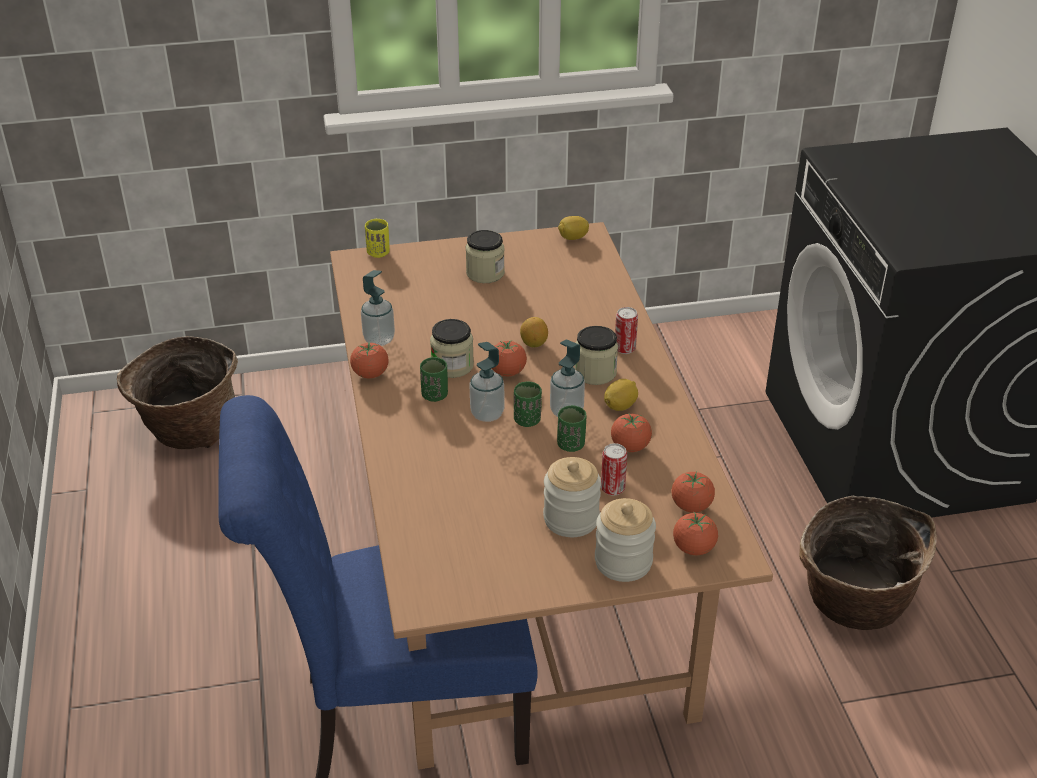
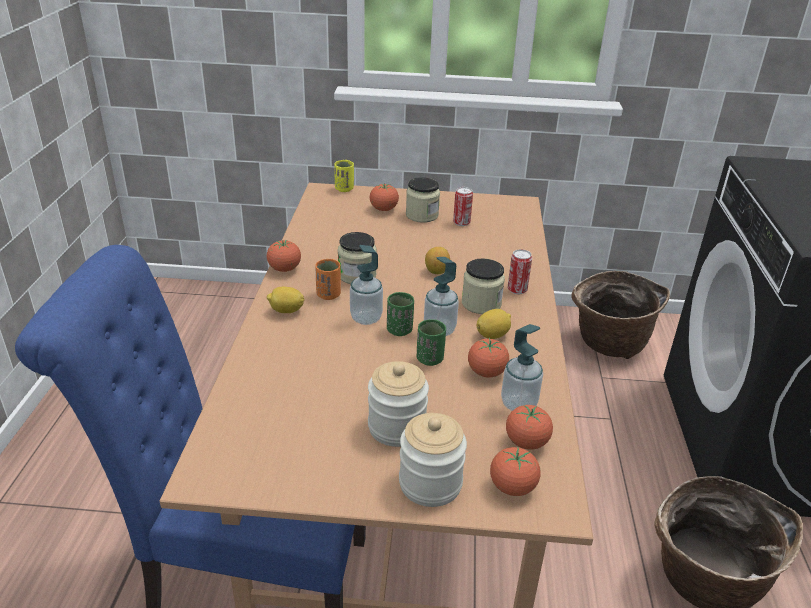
camera: 15 degrees right, 5 degrees down
(189, 431) = (204, 315): basket -> basket (608, 344)
(379, 339) = (307, 246): soap dispenser -> soap dispenser (518, 404)
(434, 395) = (328, 295): green cup -> orange cup
(507, 372) = (402, 289): tomato -> tomato (383, 209)
(573, 238) = (507, 203): lemon -> lemon (286, 311)
(612, 488) = (452, 407): can -> can (461, 222)

